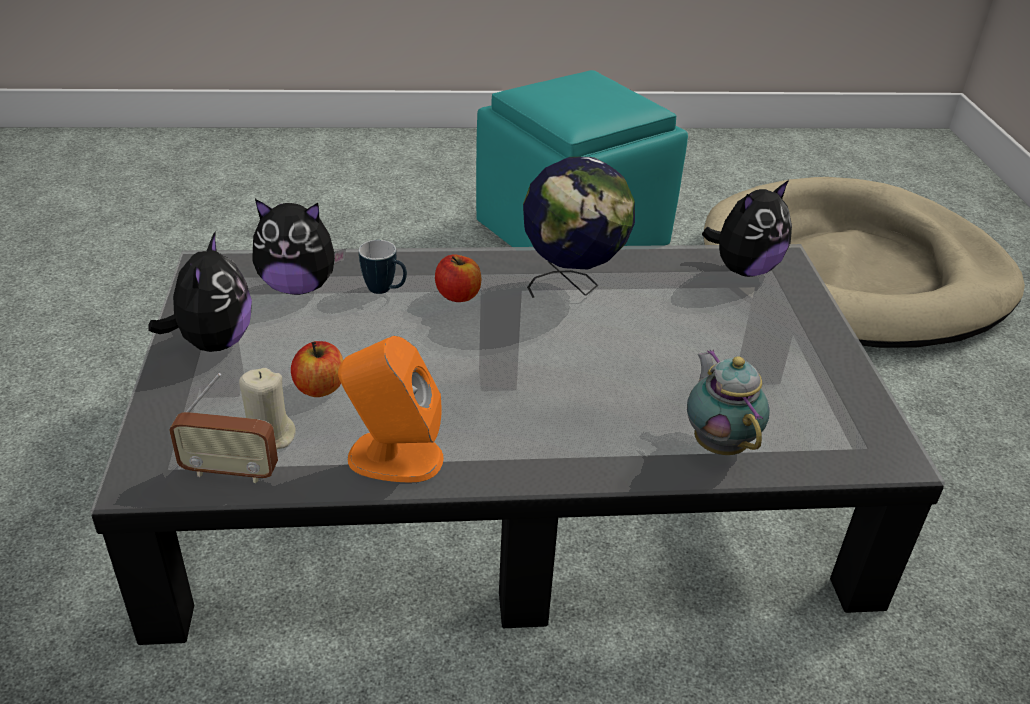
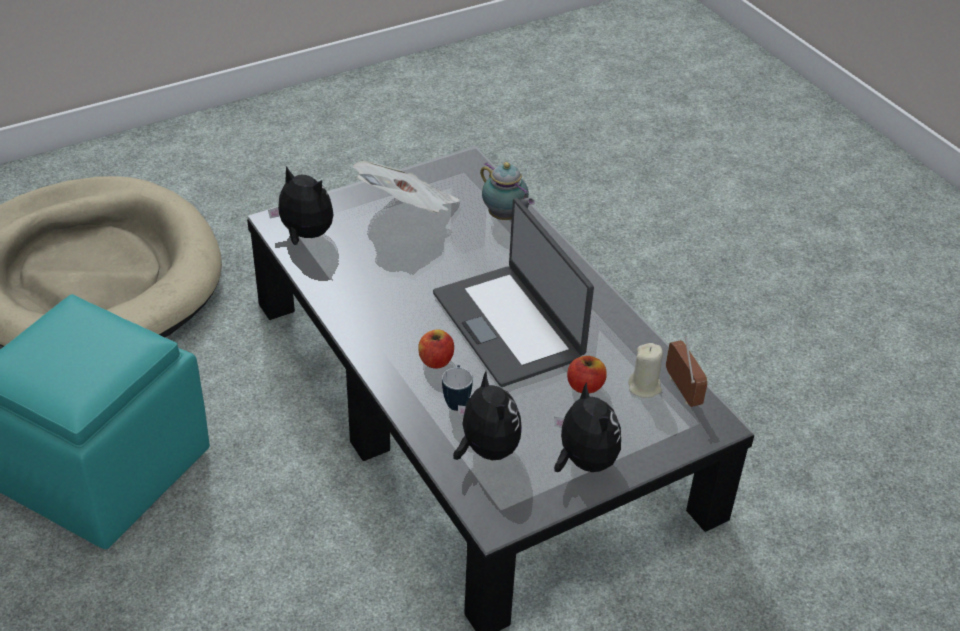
camera: 115 degrees left, 5 degrees up
(213, 342) = (583, 461): plush toy -> plush toy turned 90 degrees clockwise
(394, 457) = (616, 330): orange speaker -> none
(477, 366) = (509, 325): none -> laptop
(572, 286) = (383, 309): globe -> none
(718, 443) = (505, 217): teapot -> teapot turned 90 degrees counterclockwise
(773, 358) = (408, 209): none -> newspaper

